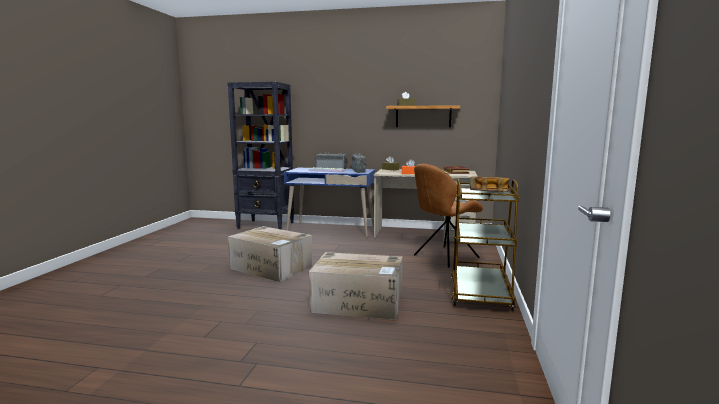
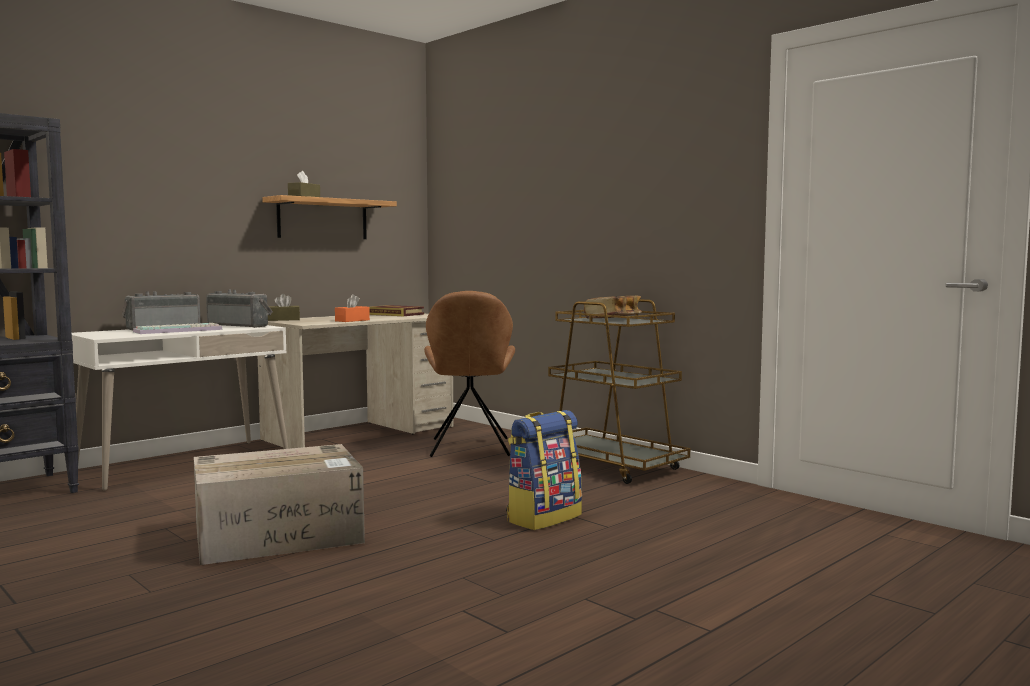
camera: 55 degrees left, 5 degrees down
(331, 230) = (184, 464): blue desk -> white desk
(359, 302) = (543, 518): cardboard box -> backpack

